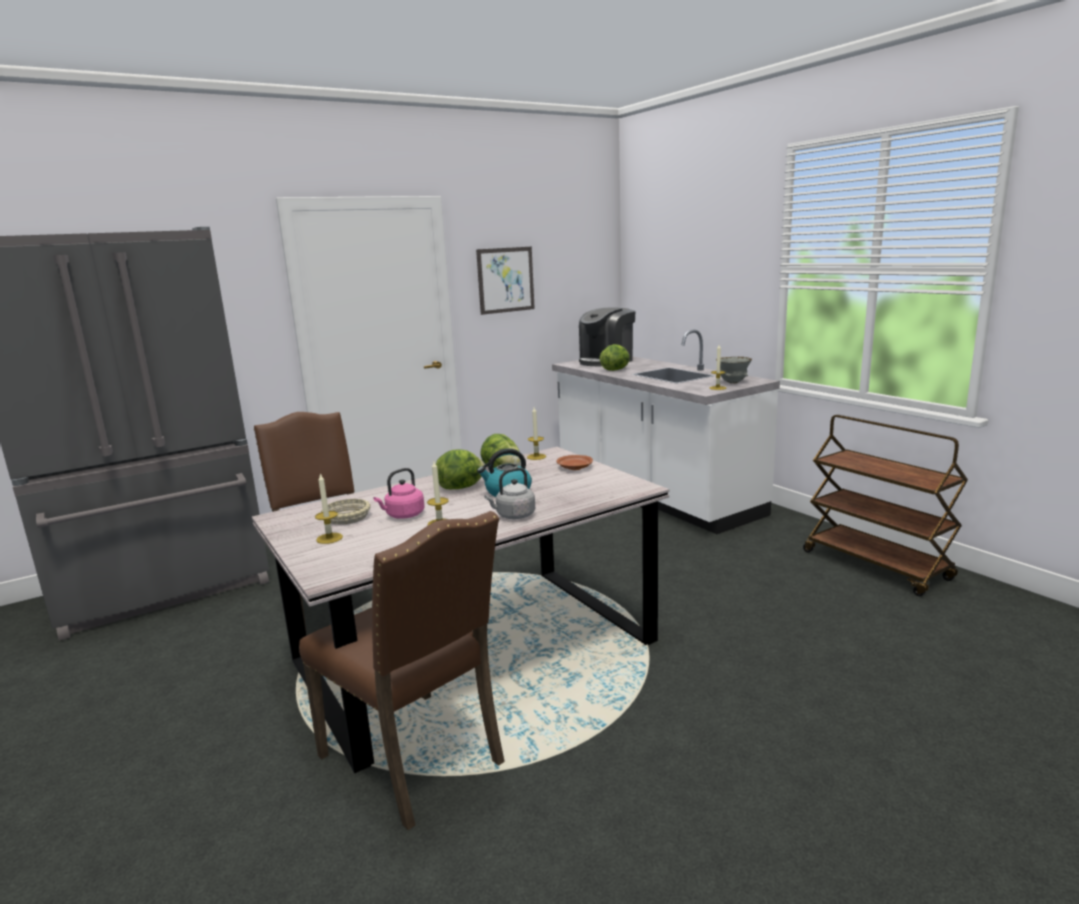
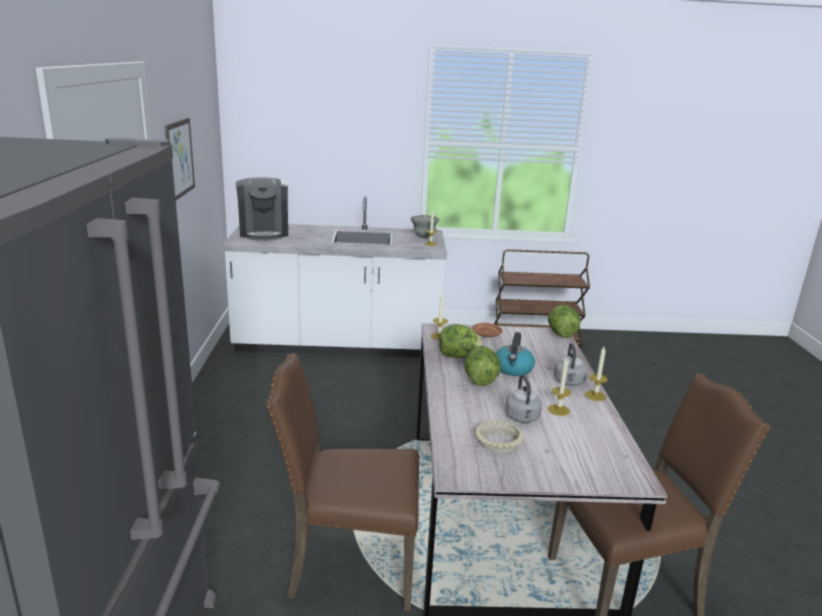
camera: 60 degrees left, 5 degrees up
(329, 538) = (546, 460): candle -> candle (595, 396)
(403, 515) = (523, 418): pink kettle -> grey kettle
(615, 370) = (305, 240): lettuce -> lettuce (560, 334)

